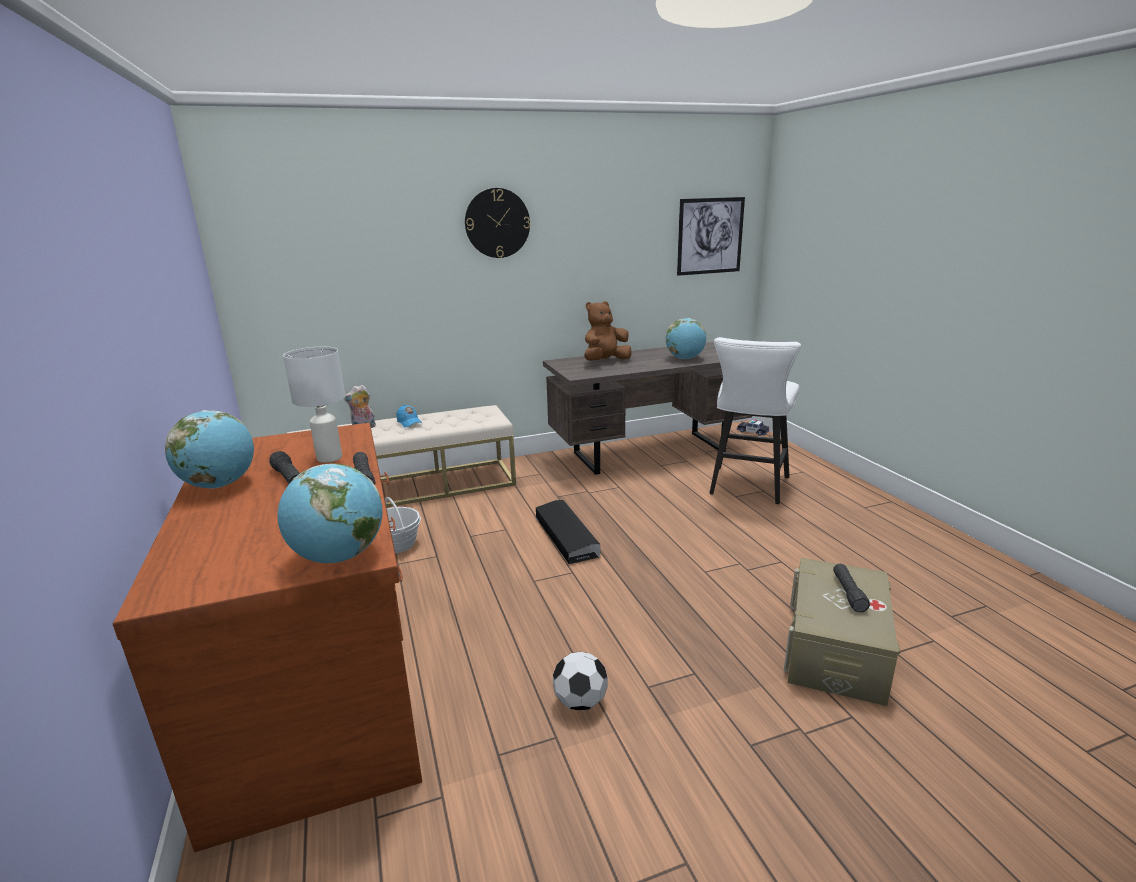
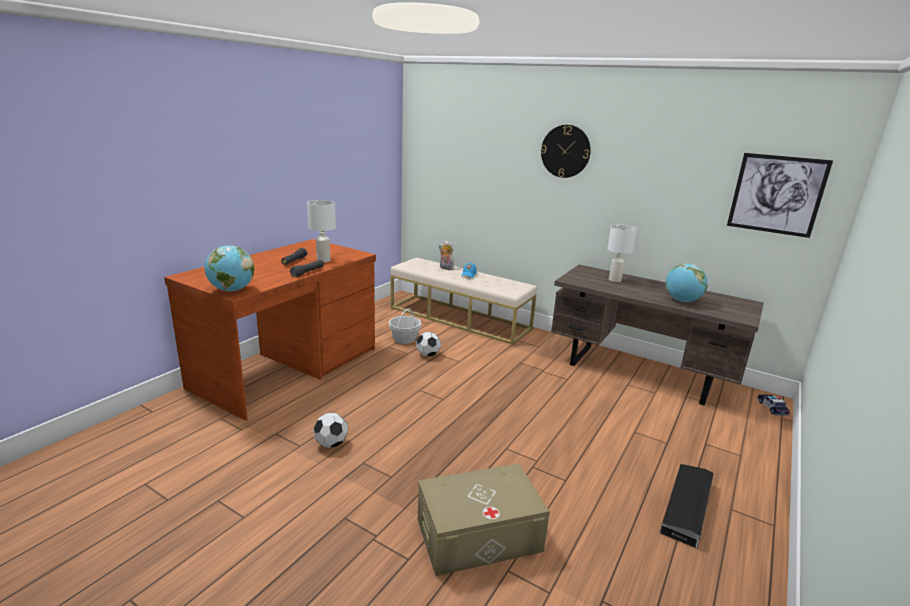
camera: 50 degrees right, 0 degrees up
(220, 485) = (276, 254): globe -> none
(462, 543) = (428, 355): none -> football
(566, 536) = (478, 382): black storage box -> black storage box (687, 507)
(605, 362) = (615, 280): brown plush toy -> white table lamp
(747, 488) = (658, 433): white stool -> none
(848, 593) = (492, 496): black flashlight -> none

